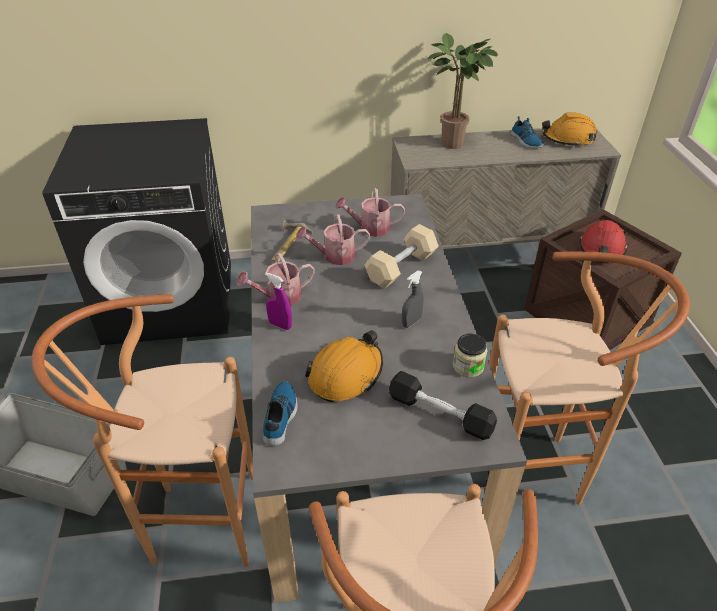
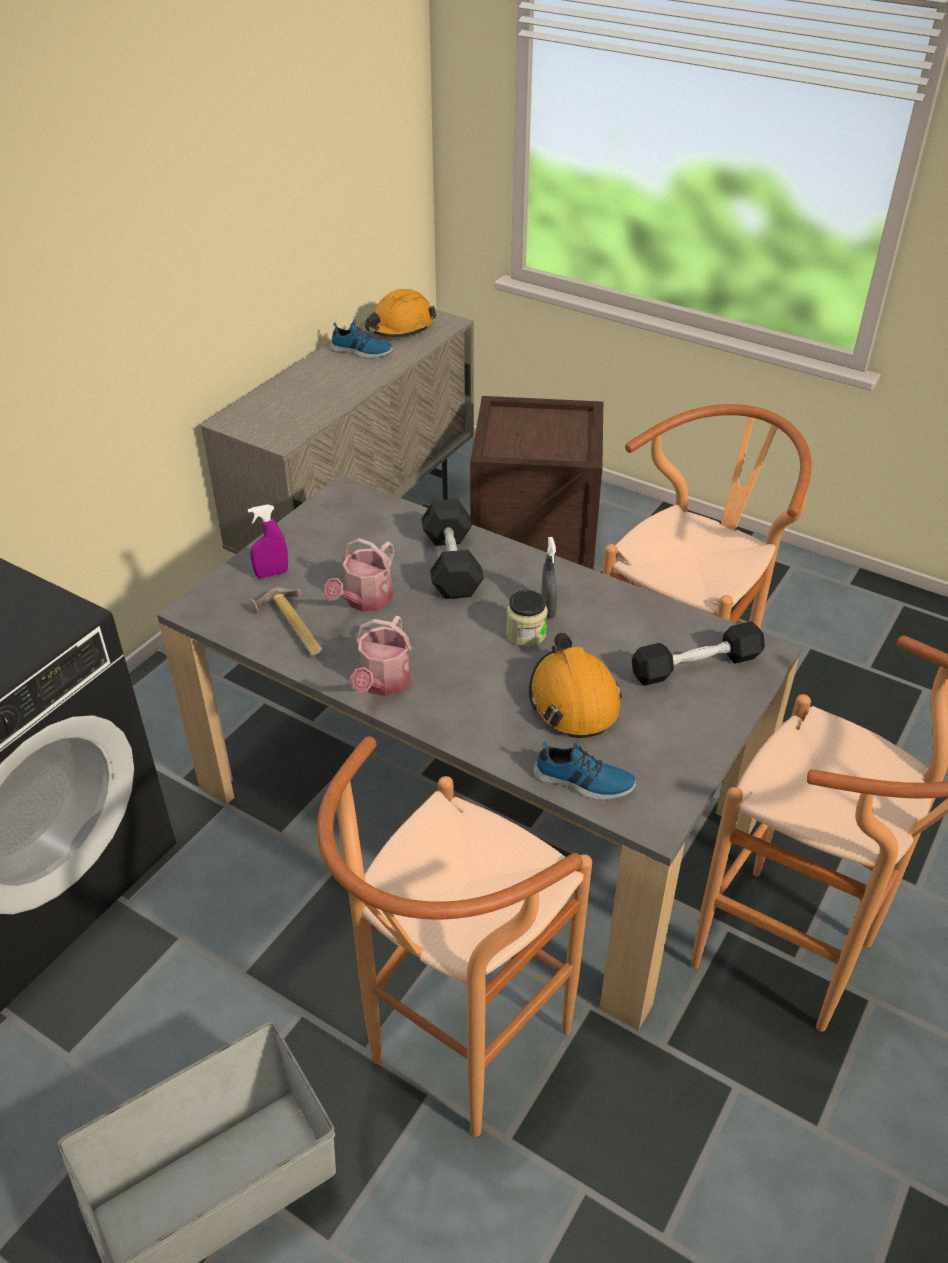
camera: 50 degrees left, 0 degrees up
(280, 325) = (435, 708): purple spray bottle -> purple spray bottle (272, 574)
(281, 416) = (583, 782): shoe -> shoe turned 150 degrees clockwise
(370, 228) = (350, 546): watering can -> none
(401, 267) = (451, 565): beige dumbbell -> black dumbbell
(456, 144) = (292, 393): potted plant -> none
(468, 366) = (653, 610): jar -> jar (526, 634)
(601, 249) = (534, 439): red hard hat -> none

